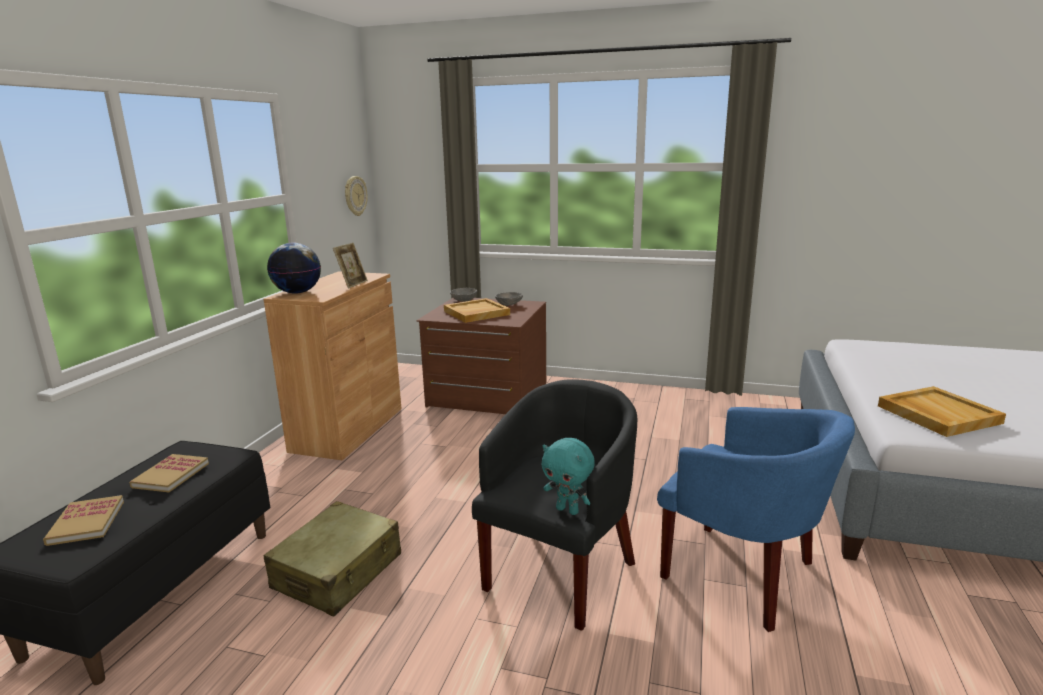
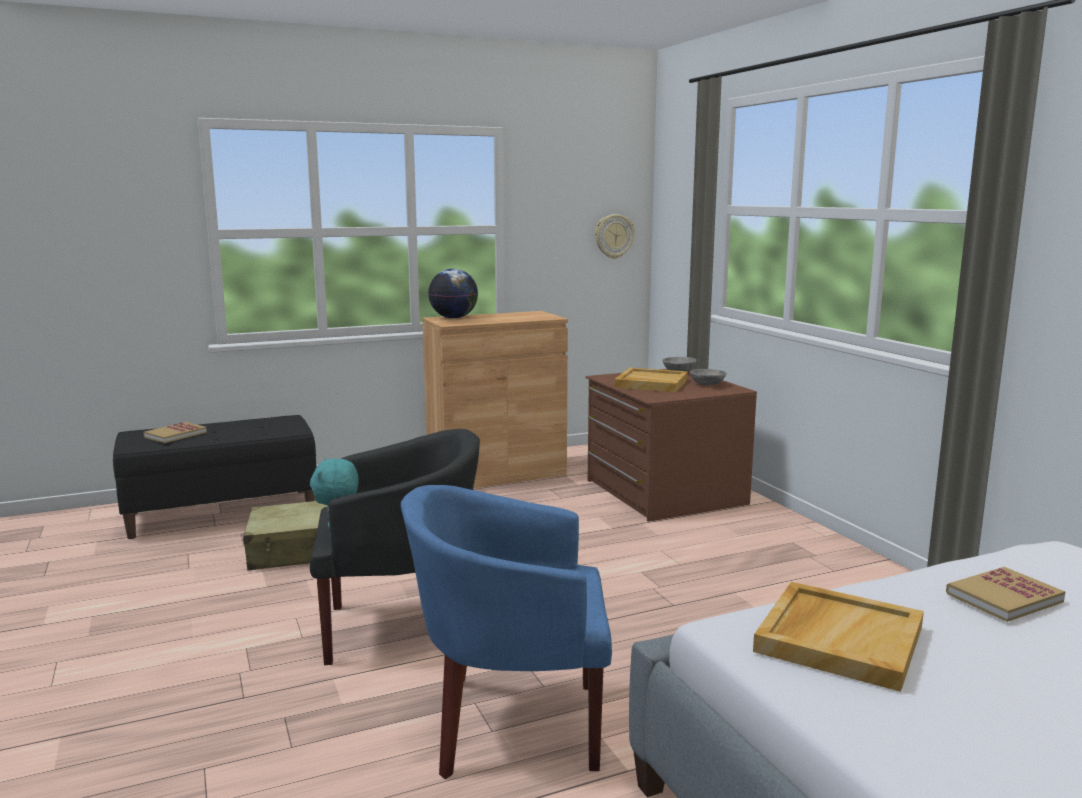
camera: 50 degrees right, 5 degrees down
(171, 475) = (250, 429): book -> book (1004, 597)
(352, 284) = (508, 320): picture frame -> none
(743, 575) = (511, 724): blue armchair -> blue armchair turned 90 degrees clockwise

